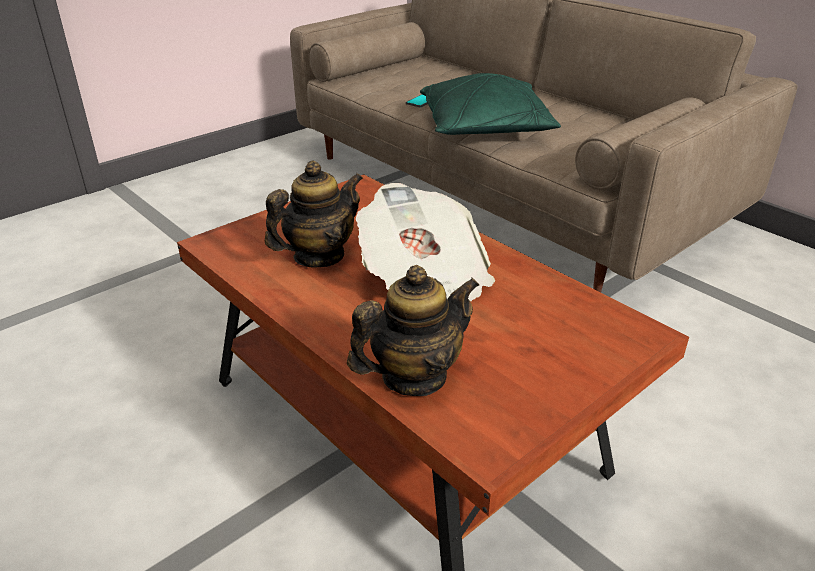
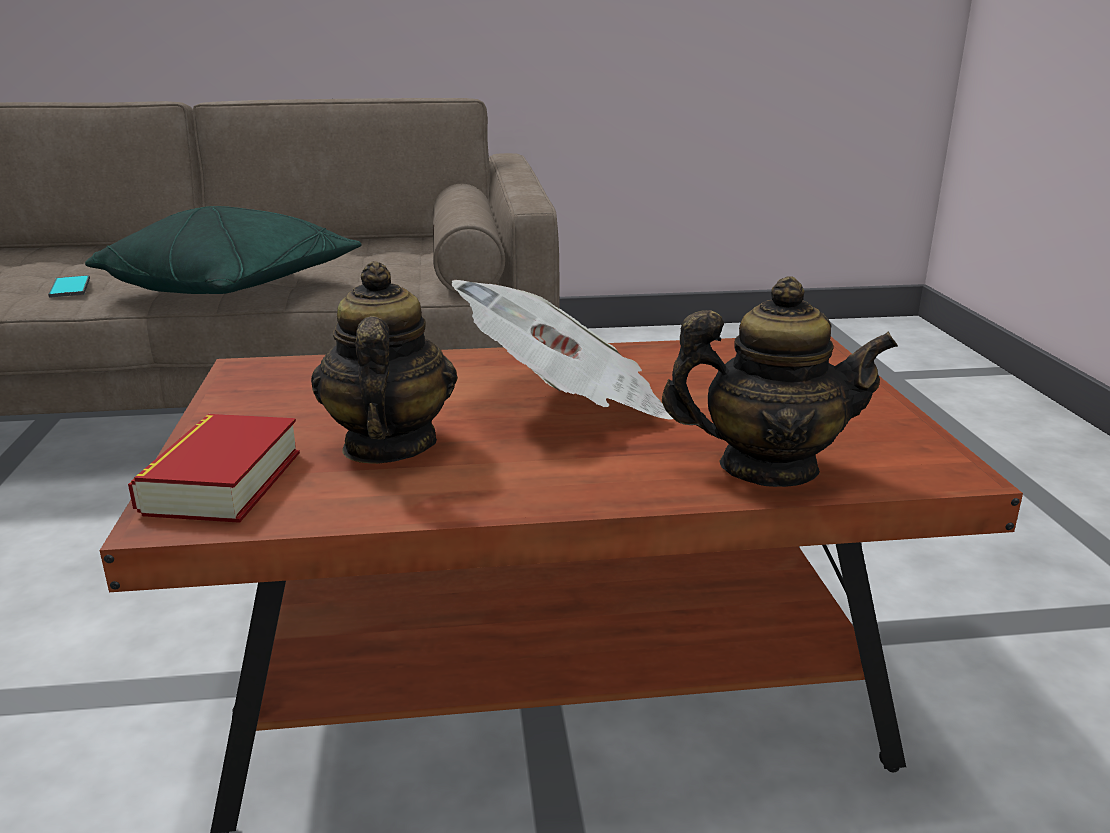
camera: 55 degrees left, 10 degrees down
(247, 237) = (222, 482): none -> book
(414, 376) = (767, 468): teapot -> teapot turned 90 degrees clockwise

